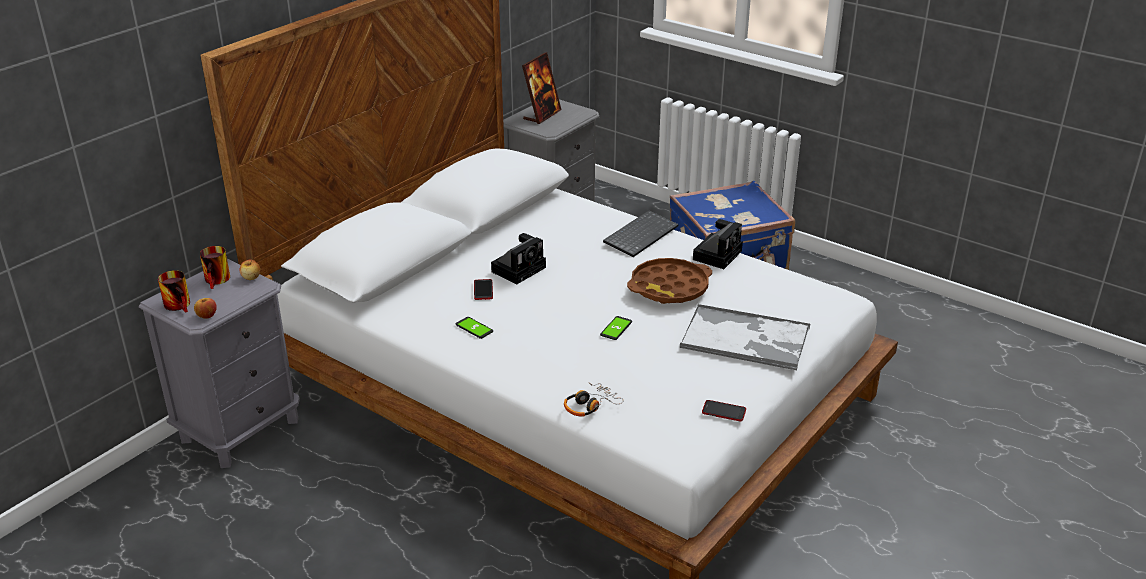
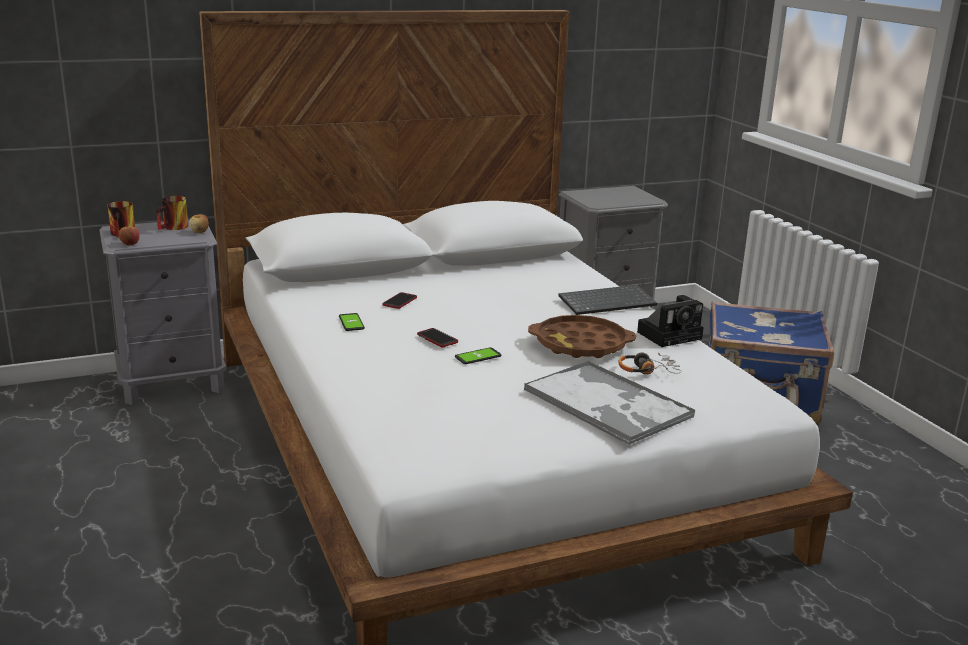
camera: 30 degrees right, 10 degrees down
(520, 268) = (454, 296): camera -> none
(542, 115) = (606, 194): picture frame -> none
(590, 405) = (369, 404): headphones -> headphones (647, 370)
(723, 411) = (497, 452): phone -> phone (437, 339)

